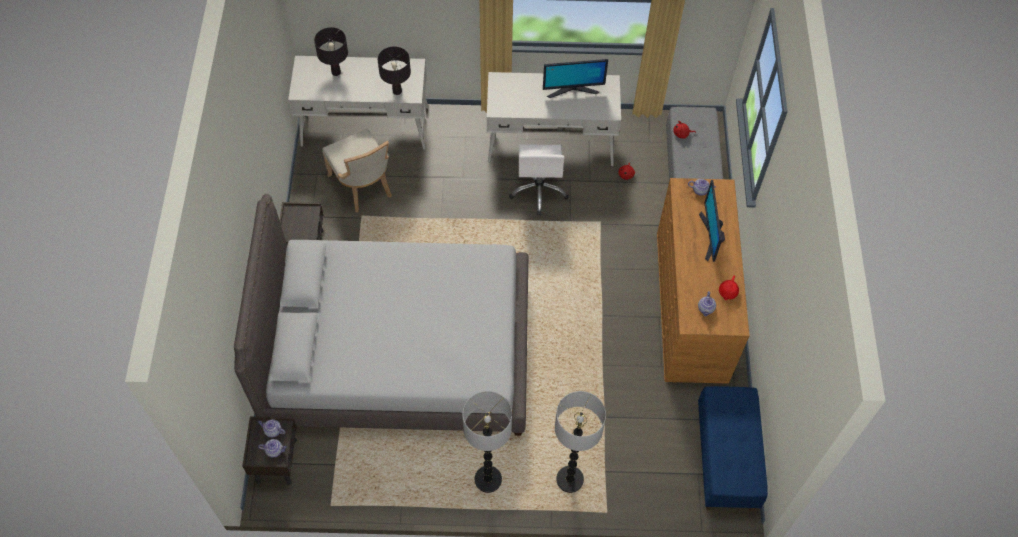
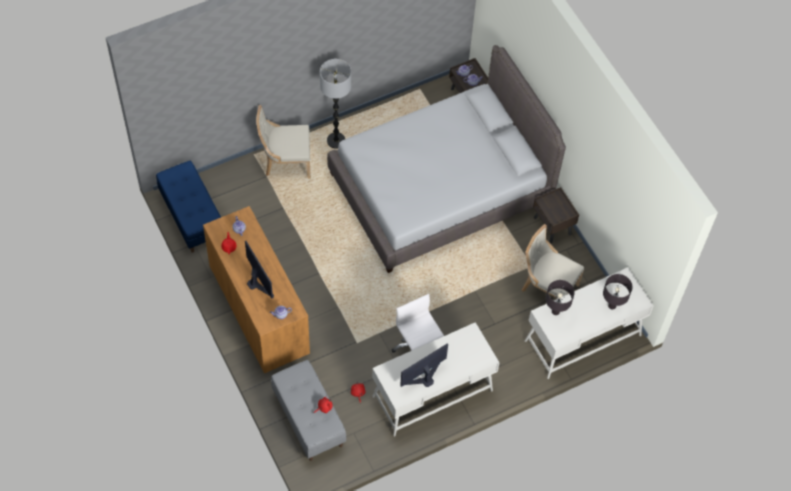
camera: 150 degrees right, 0 degrees up
(570, 480) = (285, 162): floor lamp -> beige chair

